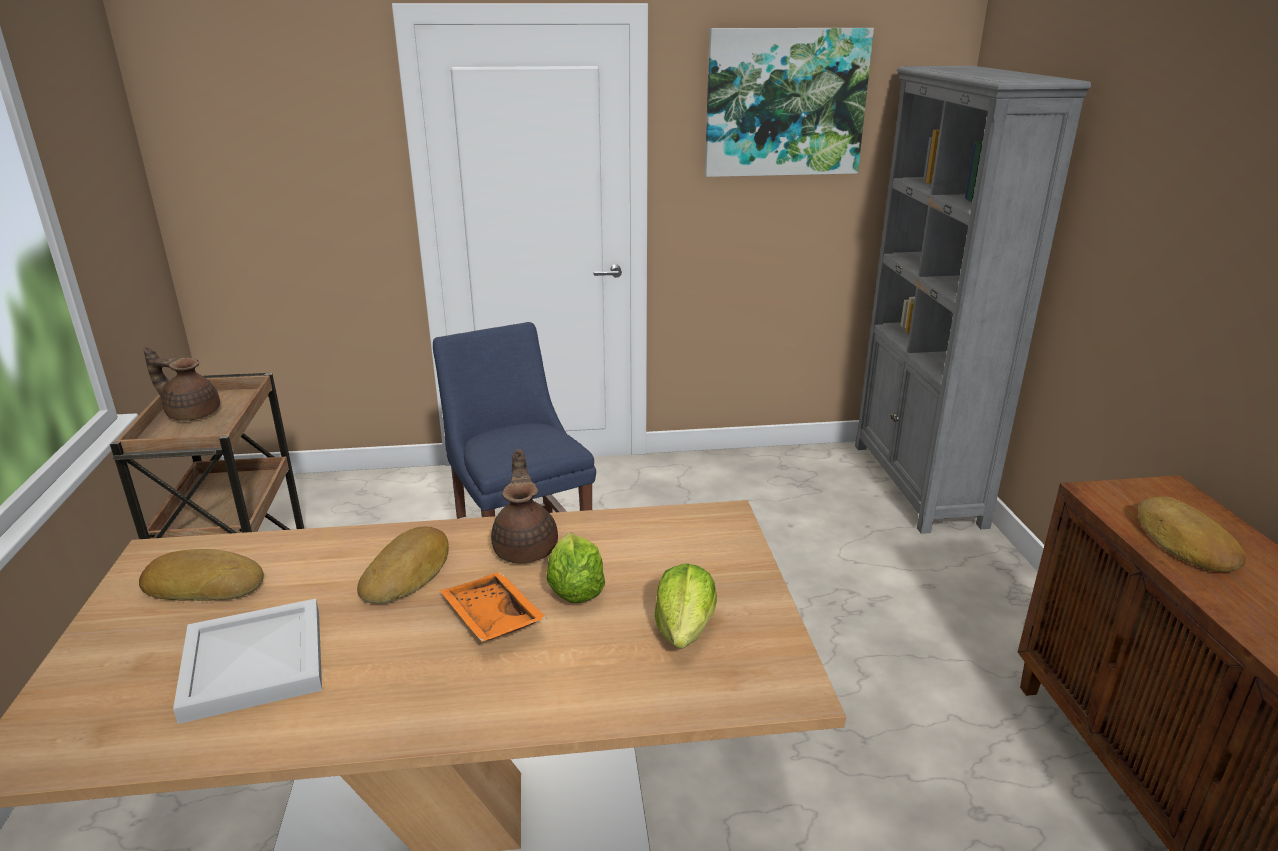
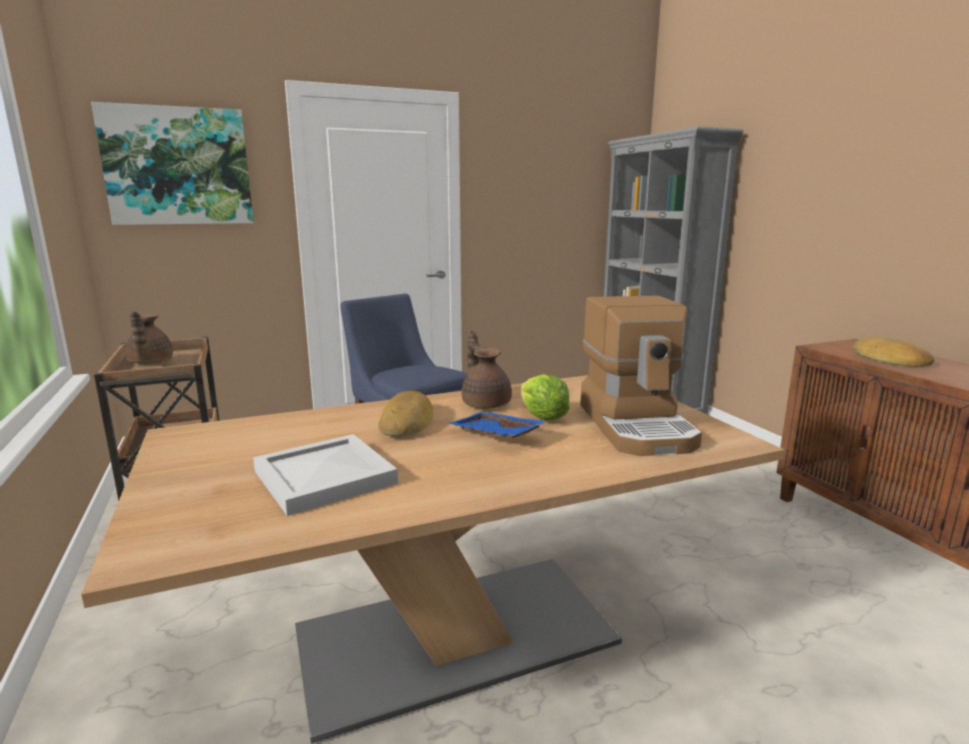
camera: 15 degrees left, 10 degrees down
(192, 413) = (149, 362): brown teapot -> brown teapot turned 105 degrees counterclockwise
(205, 584) = (239, 444): bread -> none
(490, 619) = (495, 436): orange tray -> blue tray
(684, 629) = (638, 426): lettuce -> coffee machine
(785, 103) = (544, 162): picture -> picture (178, 167)

